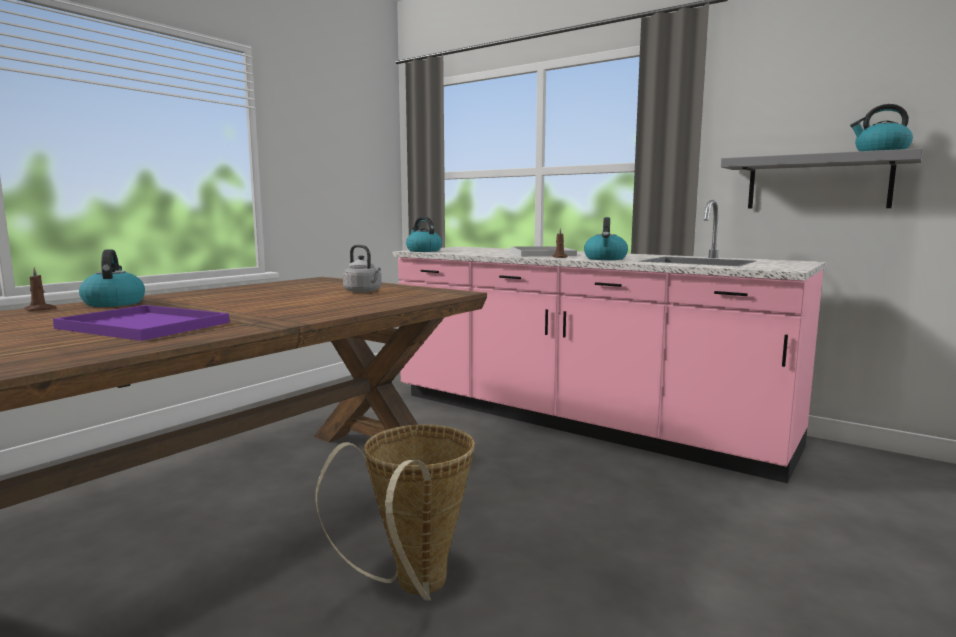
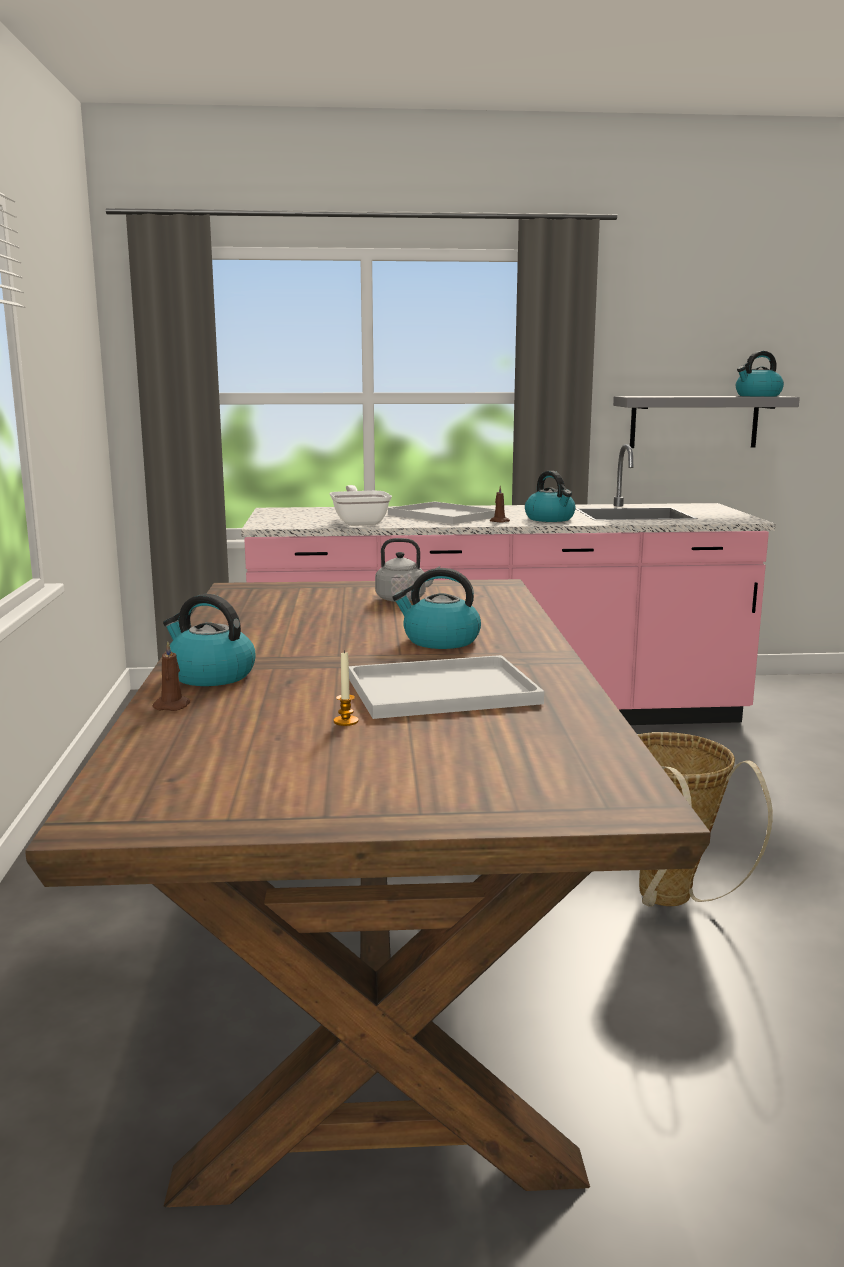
camera: 40 degrees left, 5 degrees up
(41, 327) = (346, 721): none -> candle
(140, 325) = (439, 691): purple tray -> white tray
(423, 251) = (279, 524): kettle -> kettle (440, 641)
(470, 253) = (360, 522): none -> frying pan

